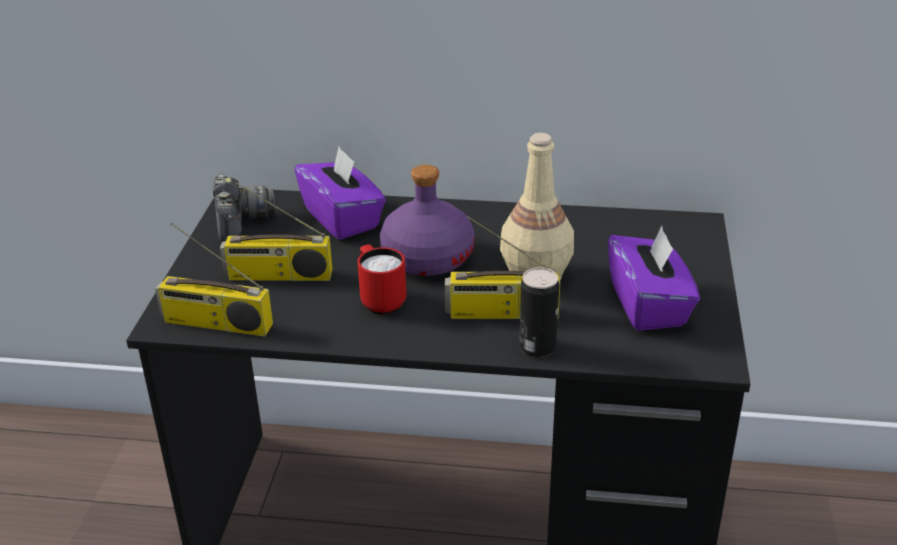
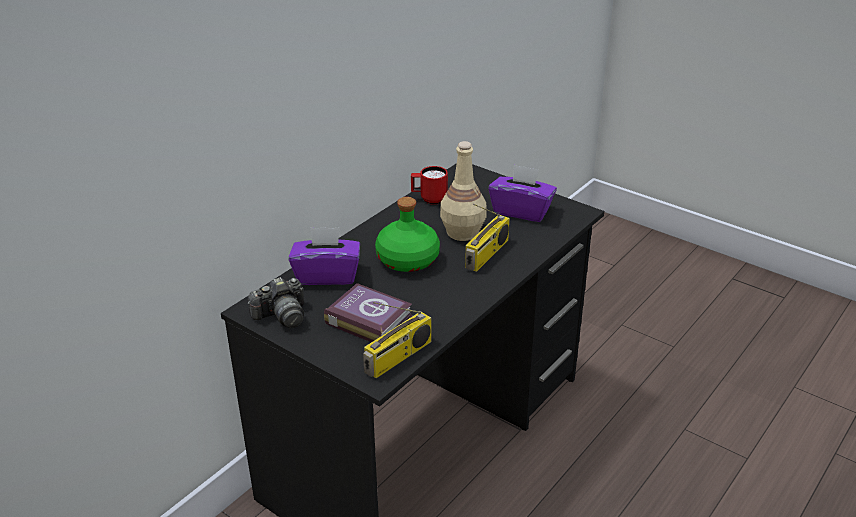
camera: 60 degrees left, 0 degrees up
(240, 221) = (282, 316): camera -> camera turned 135 degrees clockwise
(278, 276) = (368, 318): radio -> book
(380, 300) = (434, 289): red mug -> red mug (429, 199)
(426, 258) = (407, 260): purple bottle -> green bottle
(537, 347) = (527, 254): can -> none

